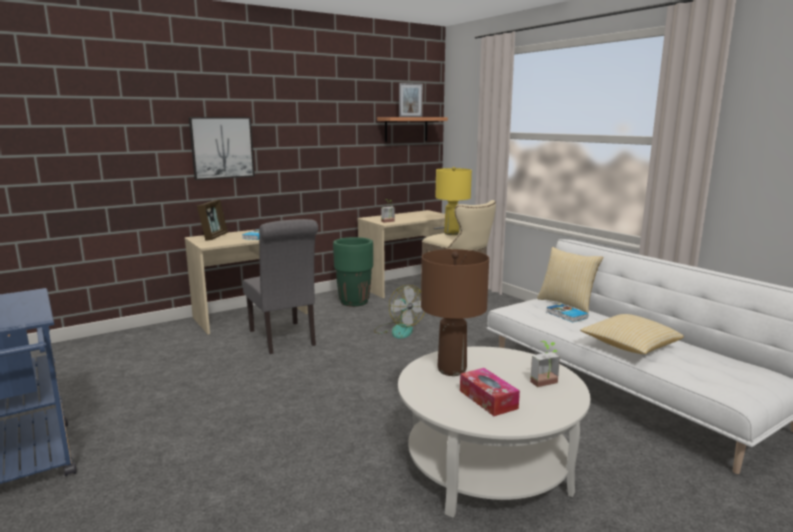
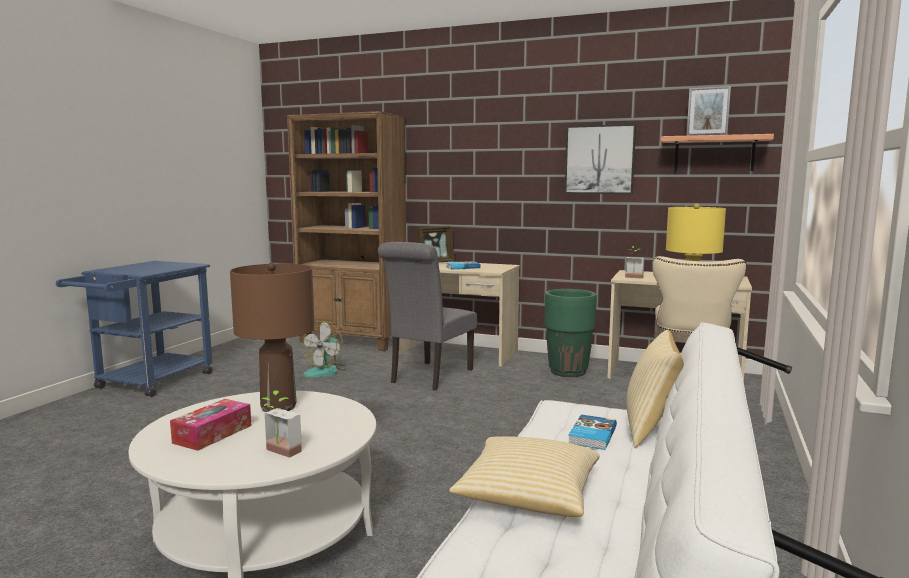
camera: 55 degrees right, 5 degrees down
(128, 339) = (353, 341): none -> brown bookcase
(222, 147) = (462, 173): picture -> picture (599, 159)
(398, 330) = (534, 408): fan -> fan (326, 371)

